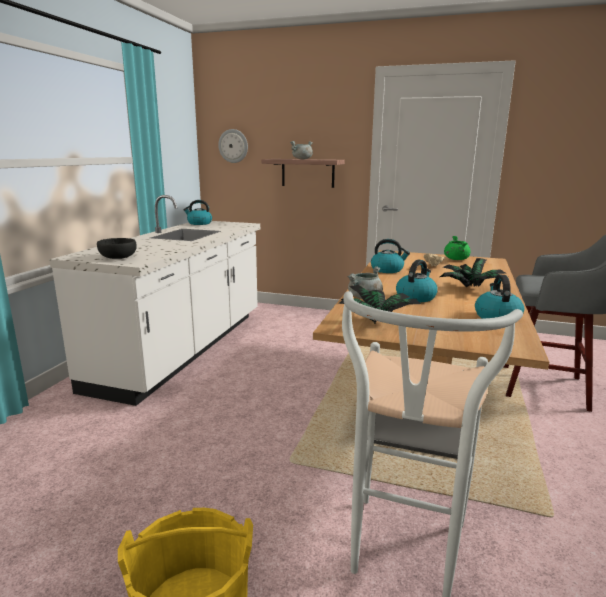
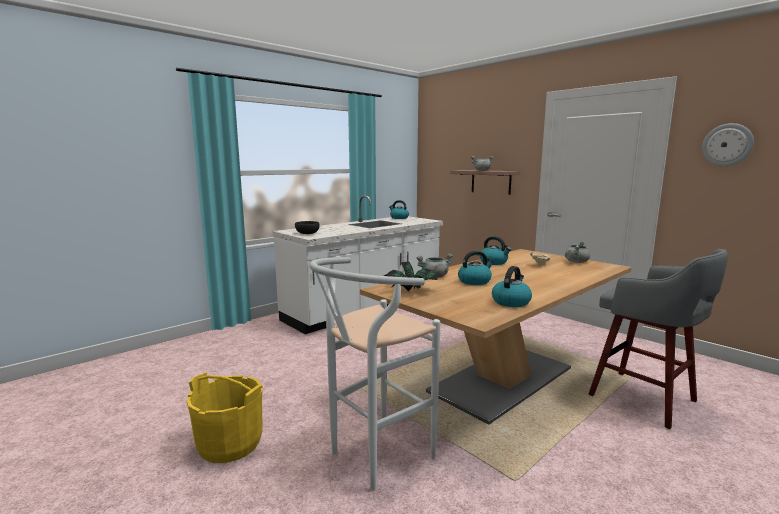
camera: 30 degrees right, 5 degrees down
(233, 146) = (440, 160): wall clock -> wall clock (727, 145)
(456, 259) = (576, 262): green cooking pot -> grey cooking pot
(472, 288) = (537, 282): potted plant -> none

